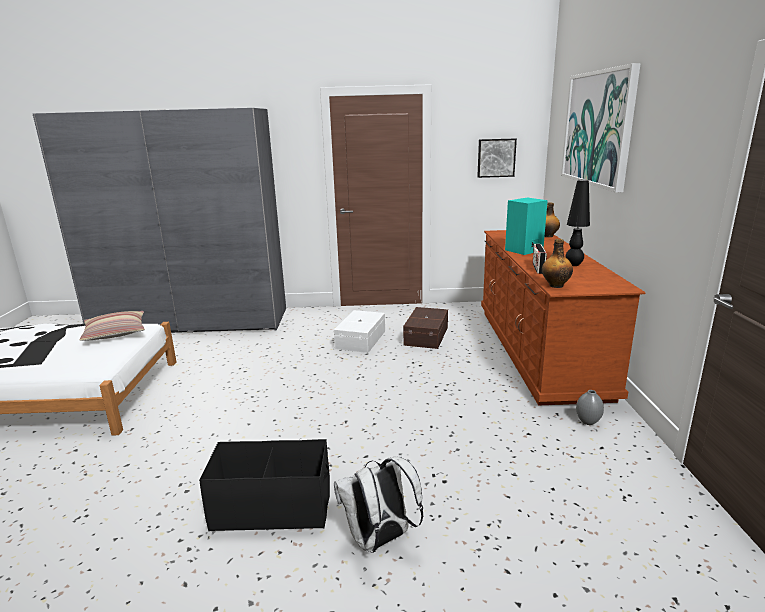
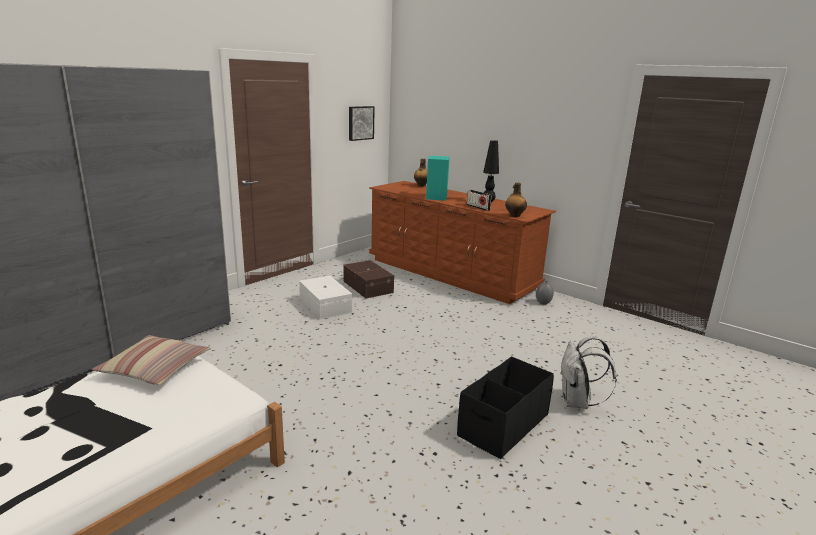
camera: 50 degrees left, 0 degrees up
(597, 128) = (472, 102): picture -> none

